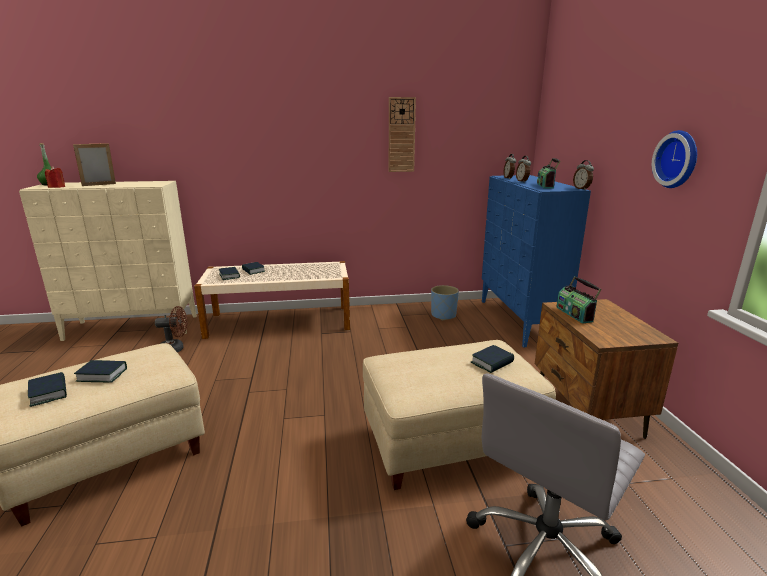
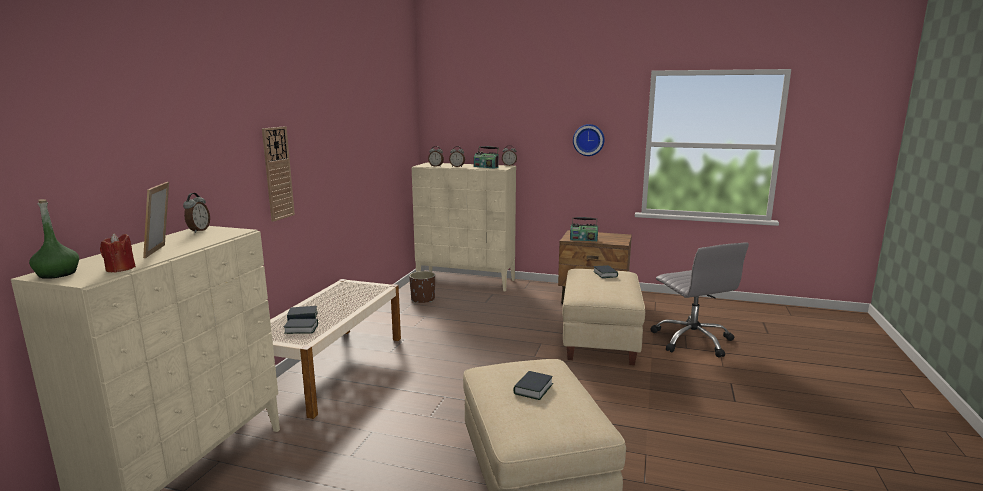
camera: 65 degrees left, 5 degrees down
(49, 393) = (553, 412): book -> none
(156, 182) = (198, 230): none -> alarm clock
(175, 349) = (320, 438): brown fan -> none
(401, 135) = (362, 137): wall clock -> wall clock (277, 173)
(443, 315) = (422, 300): blue planter -> brown planter
(519, 321) = (466, 281): blue dresser -> beige dresser

